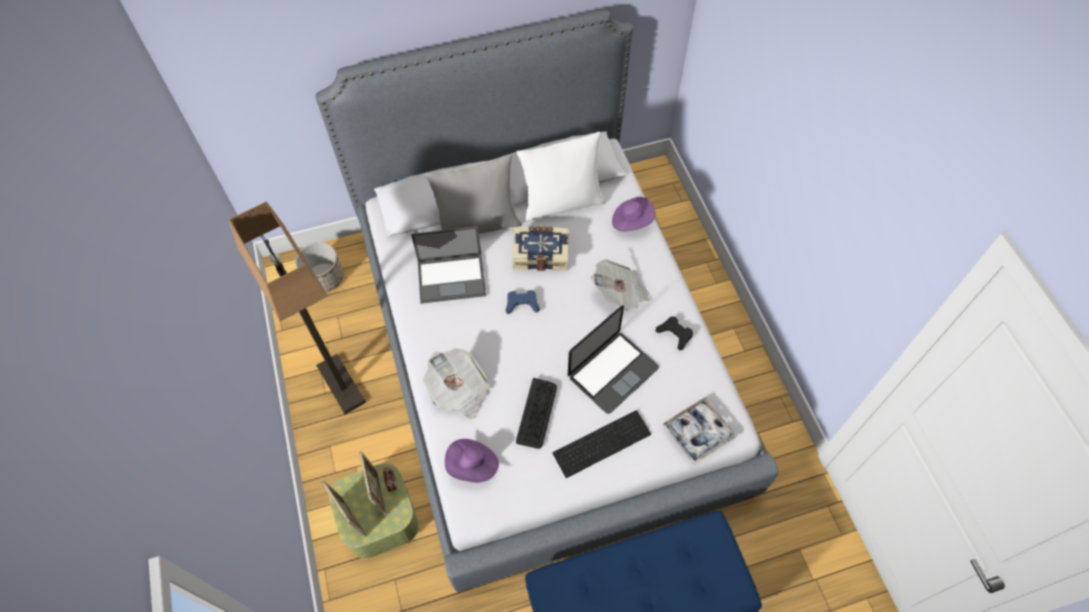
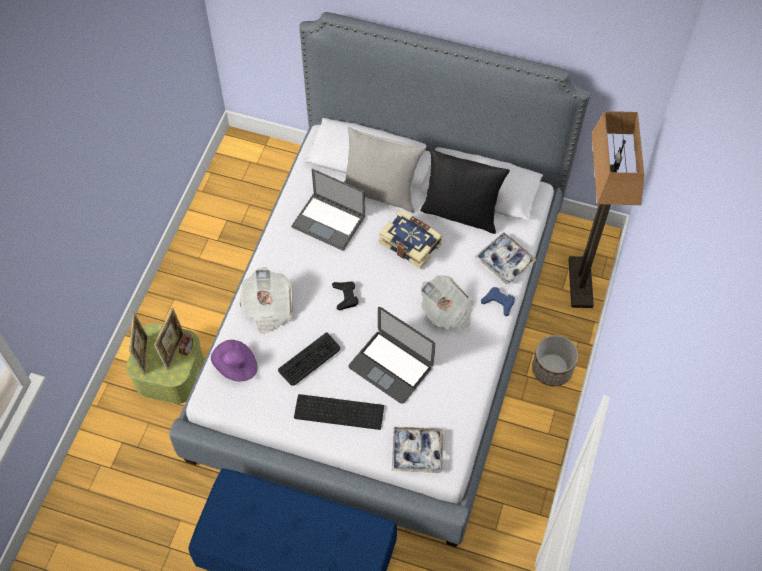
camera: 35 degrees right, 0 degrees up
(324, 277) = (261, 168): planter -> planter (552, 369)
(342, 385) = (214, 259): floor lamp -> floor lamp (580, 283)
(522, 304) = (364, 273): blue game controller -> blue game controller (498, 302)
(562, 203) = (460, 213): white pillow -> black pillow
(612, 372) = (391, 366): laptop -> laptop turned 45 degrees clockwise
(632, 221) = (504, 261): purple hat -> tray
(675, 334) = (463, 369): black game controller -> black game controller (345, 296)

